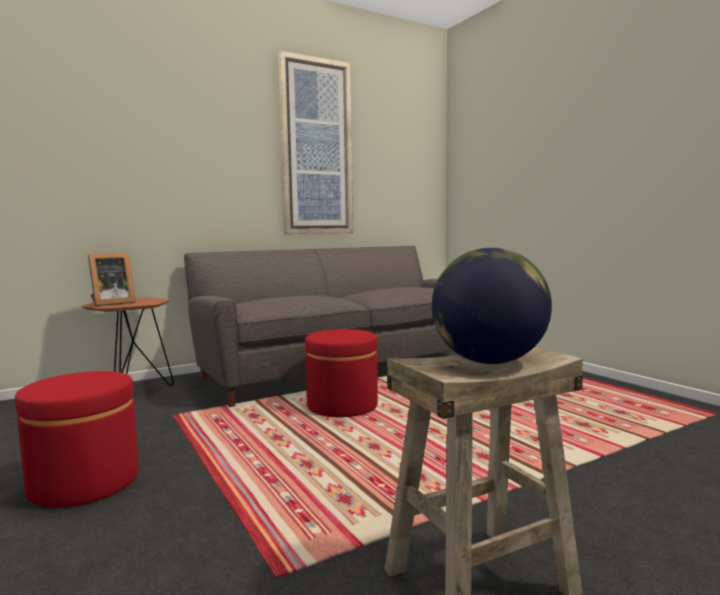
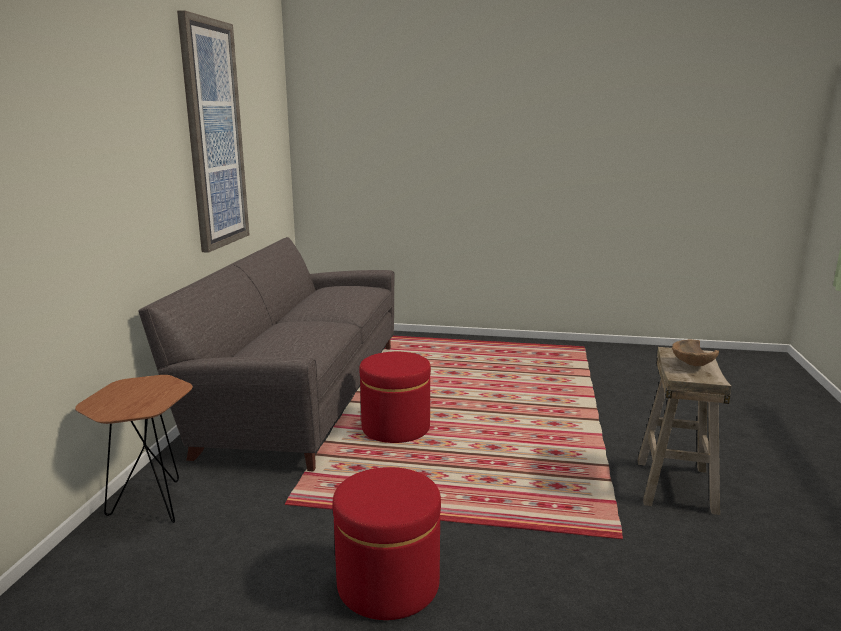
camera: 50 degrees left, 10 degrees up
(111, 303) = (124, 404): picture frame -> none
(488, 361) = (691, 365): globe -> brown bowl

